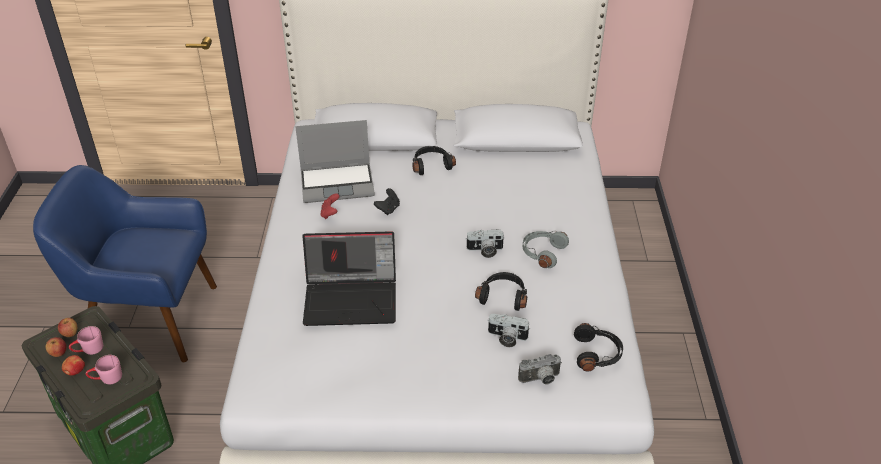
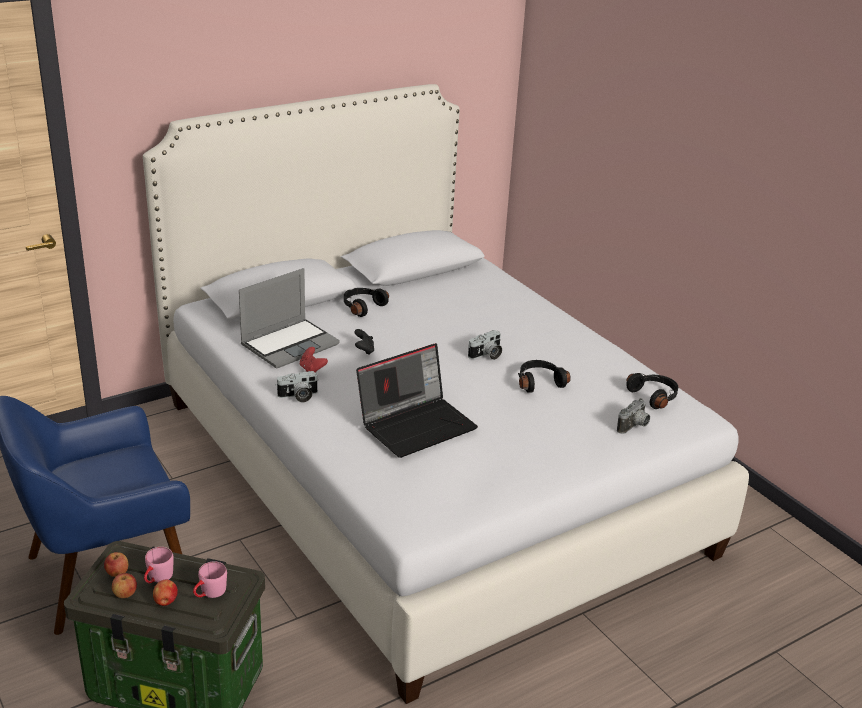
camera: 35 degrees left, 10 degrees down
(506, 338) = (575, 409): camera -> camera (298, 396)
(542, 253) = (534, 343): grey headphones -> none

